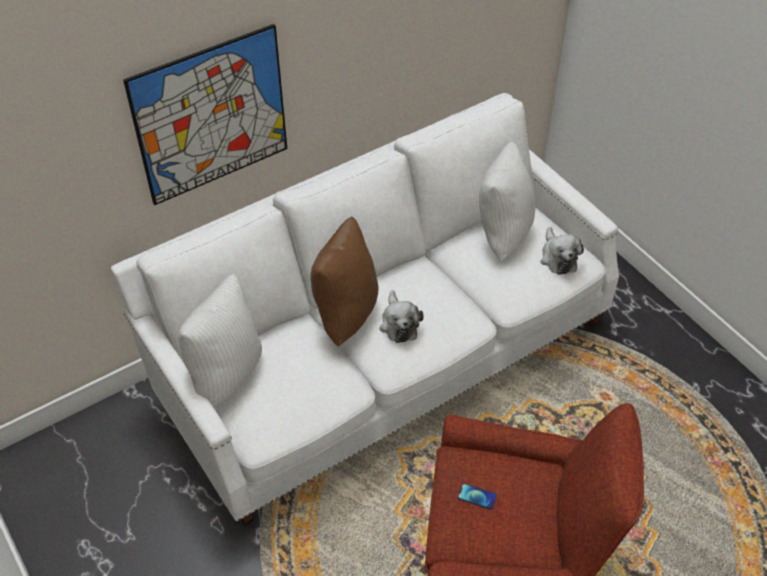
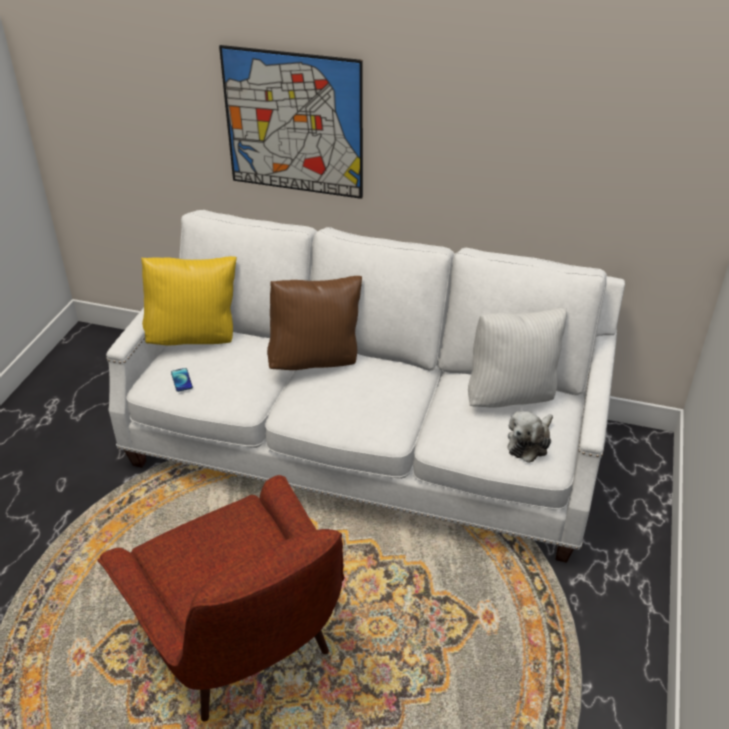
camera: 50 degrees right, 10 degrees down
(226, 373) = (194, 338): white pillow -> yellow pillow
(399, 324) = (337, 391): plush toy -> none
(477, 496) = (217, 541): phone -> phone (181, 380)

